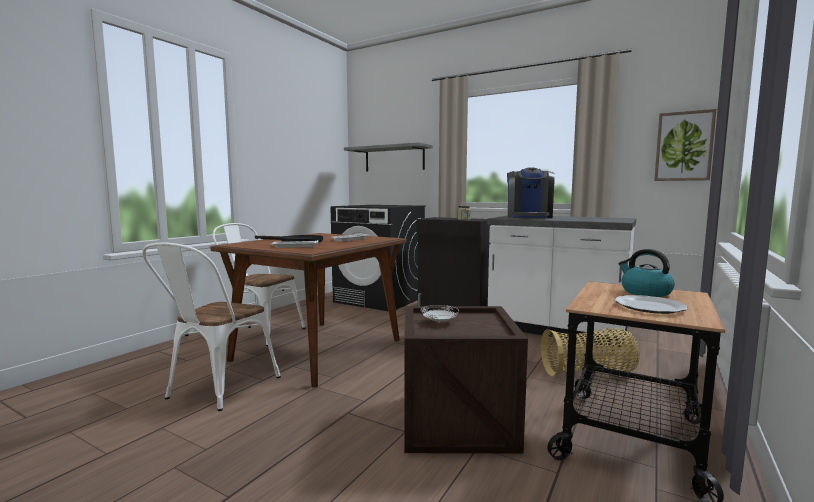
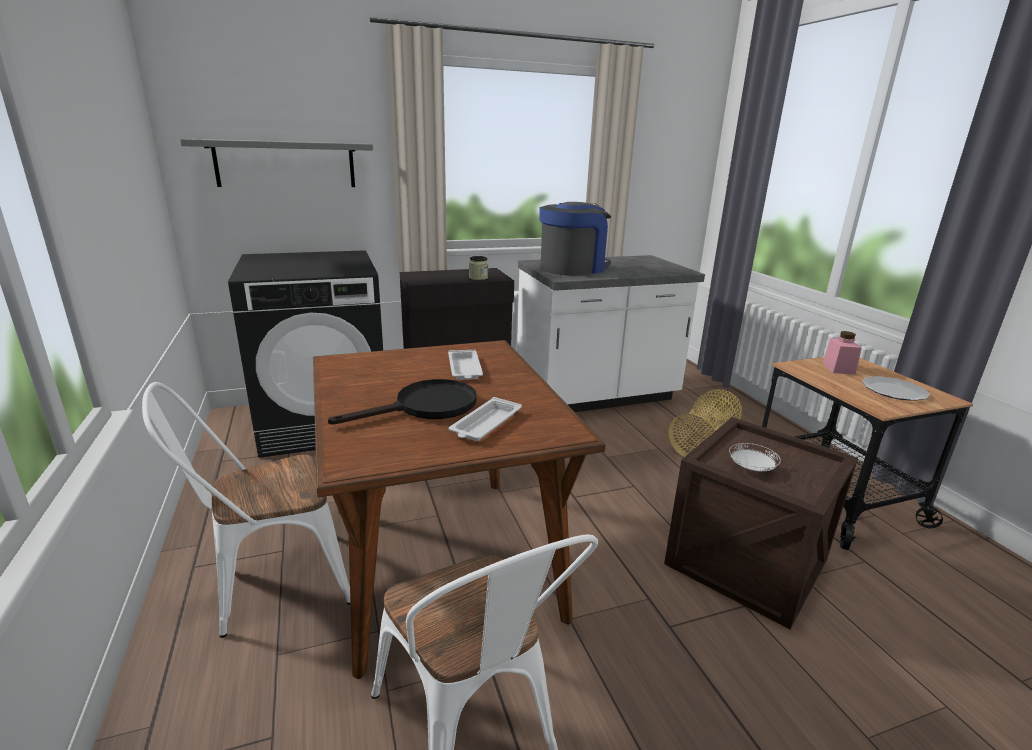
camera: 50 degrees left, 15 degrees up
(529, 217) = (573, 268): coffee machine -> coffee machine turned 90 degrees counterclockwise
(645, 292) = (838, 368): kettle -> pink jar
(684, 146) = (681, 171): picture -> none

